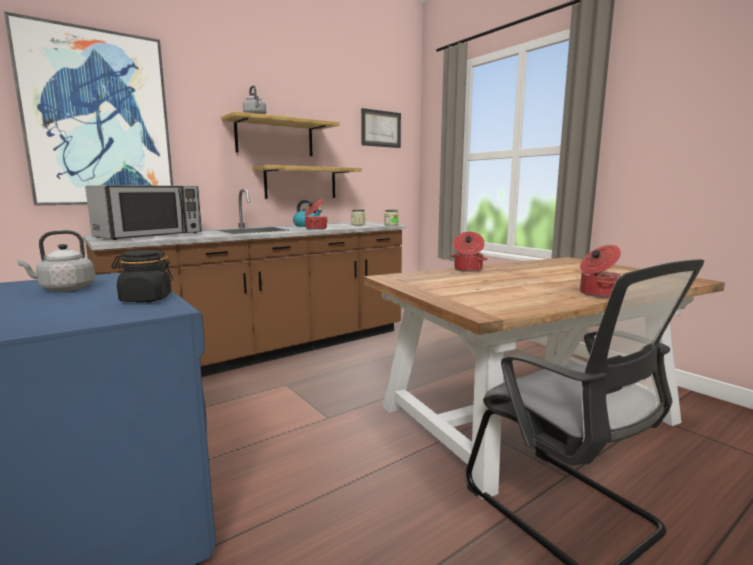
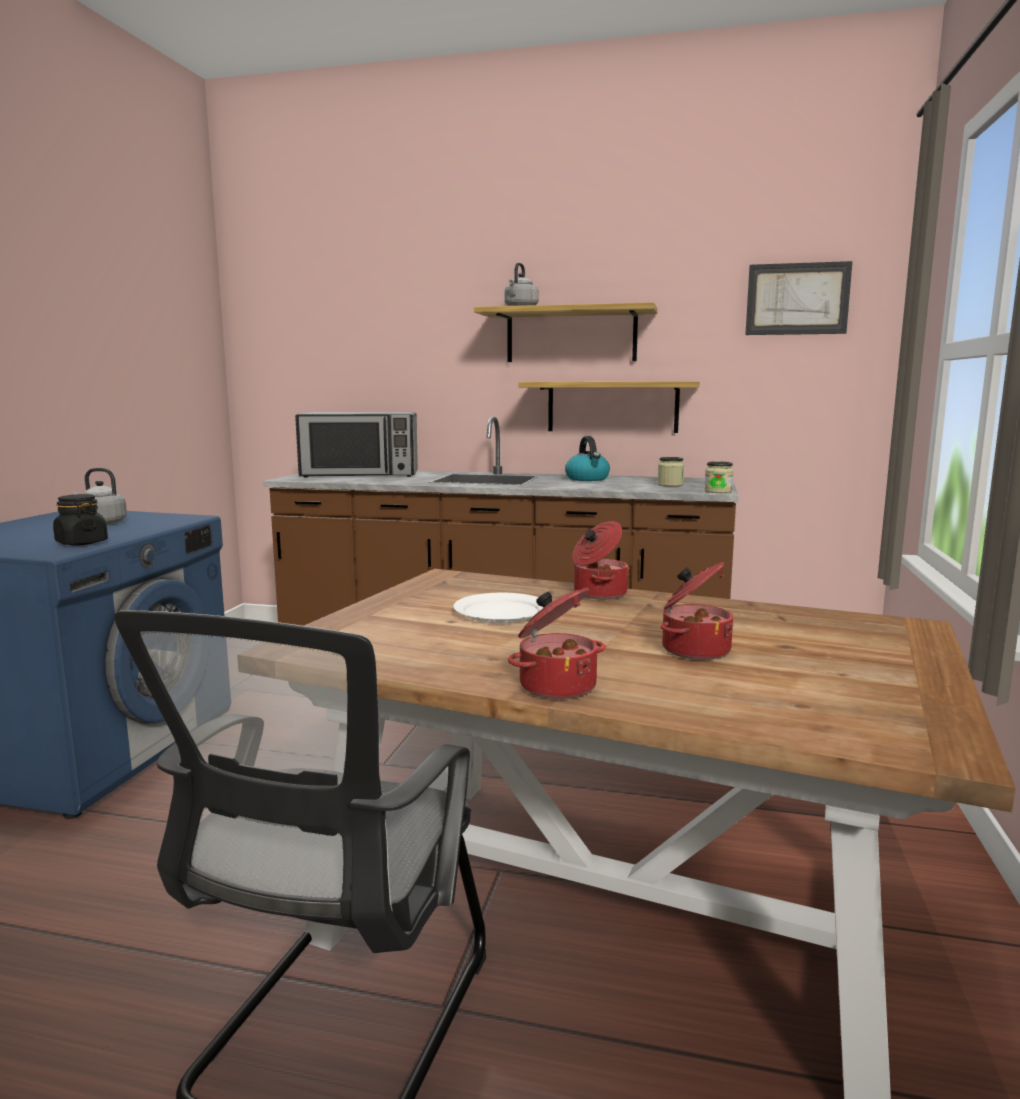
camera: 50 degrees right, 0 degrees up
(98, 120) = (349, 333): picture -> none
(315, 228) = (563, 485): cooking pot -> cooking pot (694, 649)
(474, 282) = (501, 611): none -> white plate

